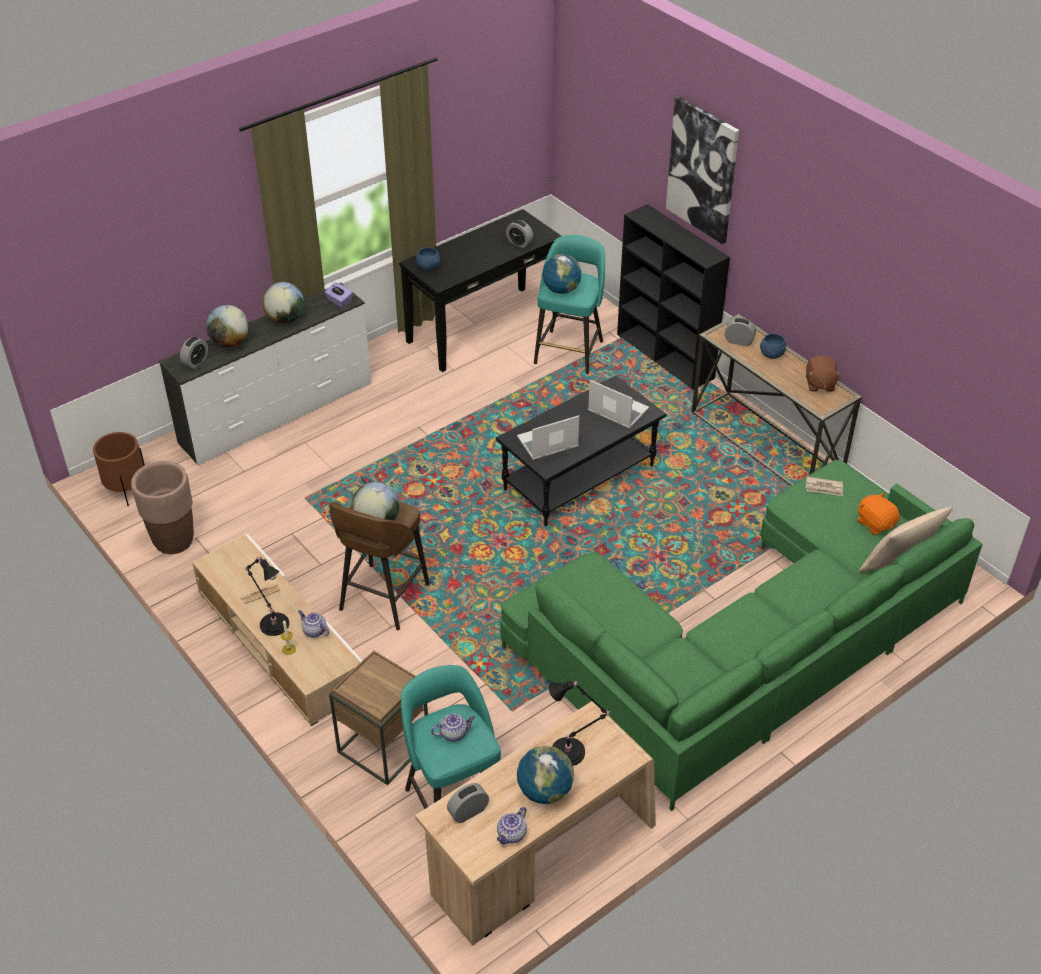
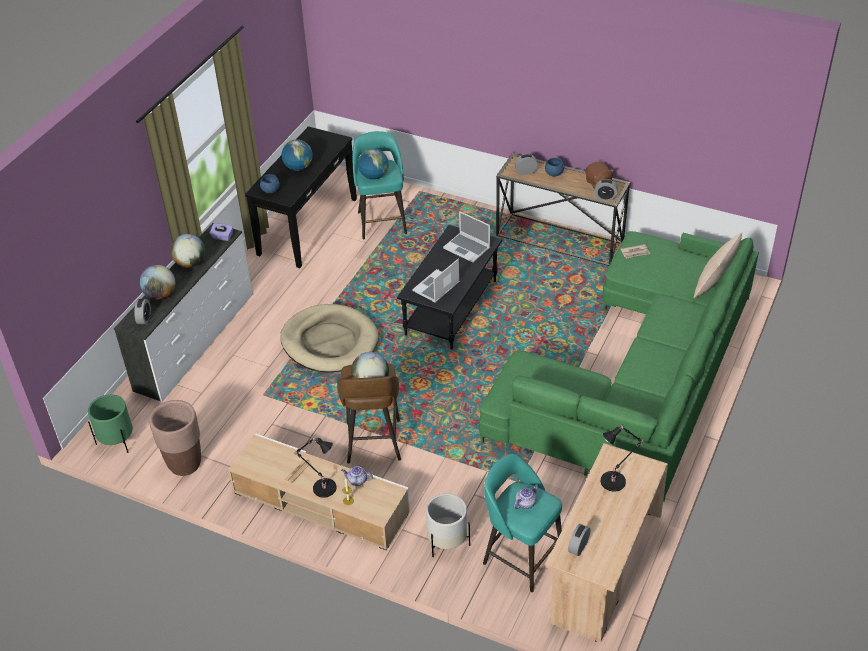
camera: 25 degrees left, 0 degrees up
(126, 489) = (117, 441): brown planter -> green planter
(383, 747) = (447, 542): brown side table -> white planter
(416, 466) = (329, 342): none -> beige dog bed
(511, 835) = (616, 548): teapot -> none
(519, 243) = (324, 151): alarm clock -> alarm clock (605, 197)
(544, 791) = (616, 512): globe -> globe (298, 167)
(617, 410) = (467, 248): laptop -> laptop turned 150 degrees counterclockwise
(666, 356) = (452, 203): black bookcase -> none
(703, 170) = (461, 56): picture -> none
(875, 523) = (682, 264): orange plush toy -> none

